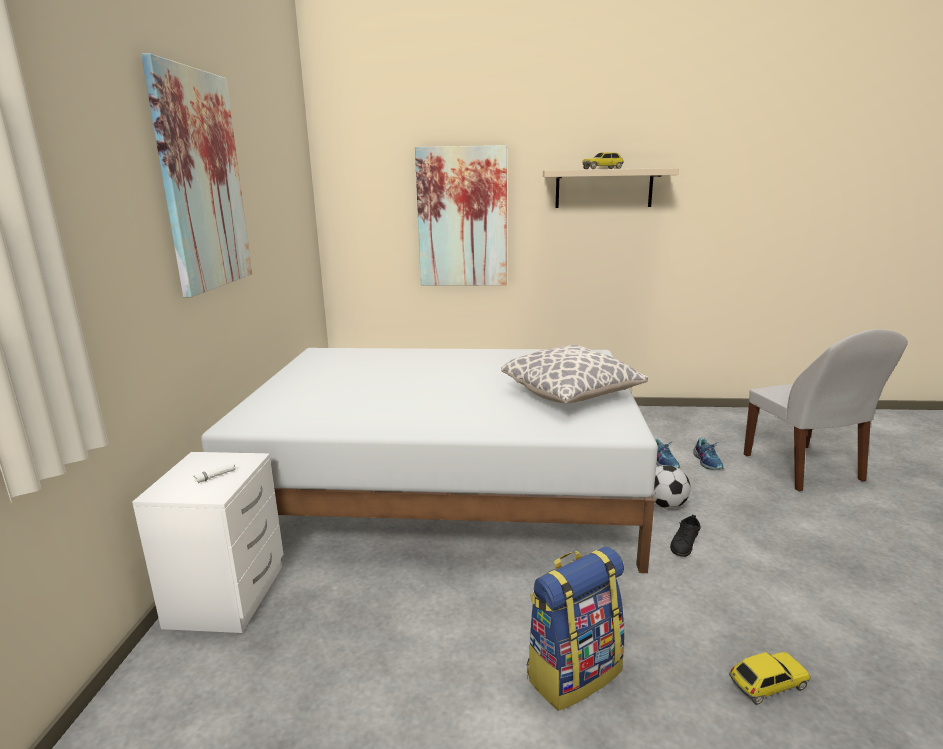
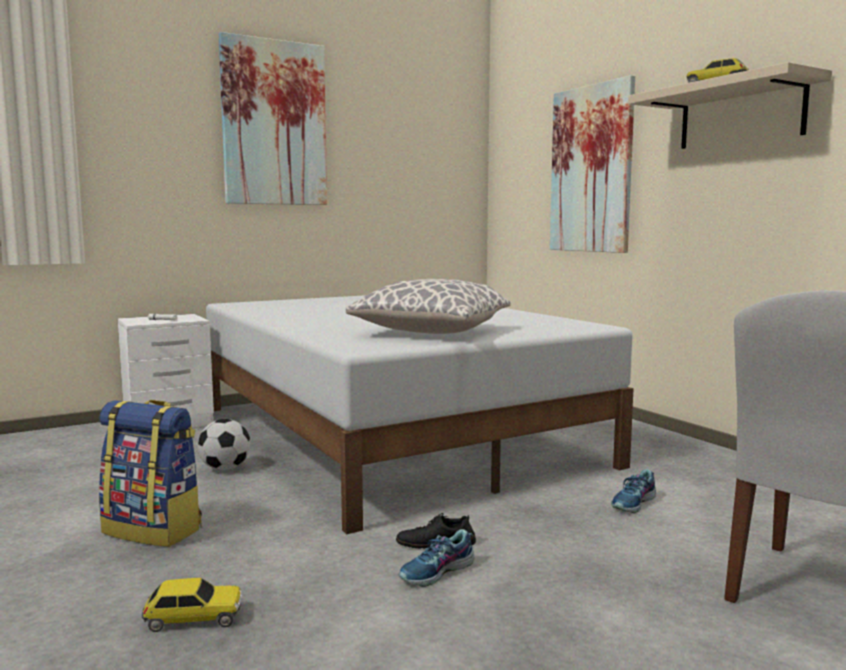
camera: 55 degrees right, 10 degrees down
(665, 505) = (514, 521): football -> football (225, 468)
(708, 461) = (693, 528): shoe -> shoe (437, 572)
(767, 685) = (193, 618): toy car -> toy car turned 45 degrees counterclockwise

